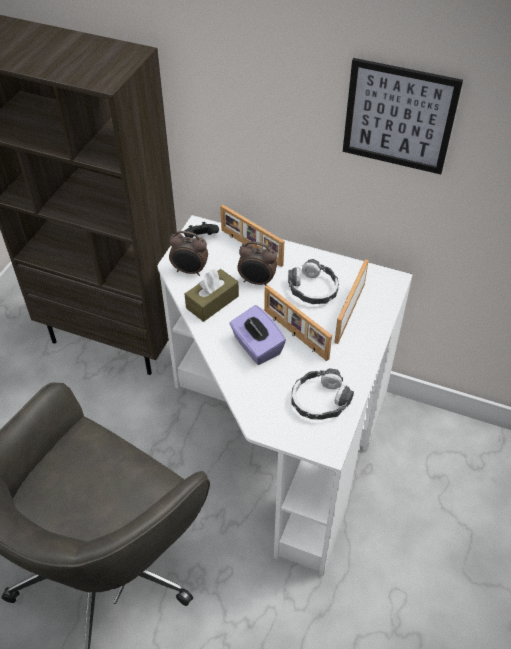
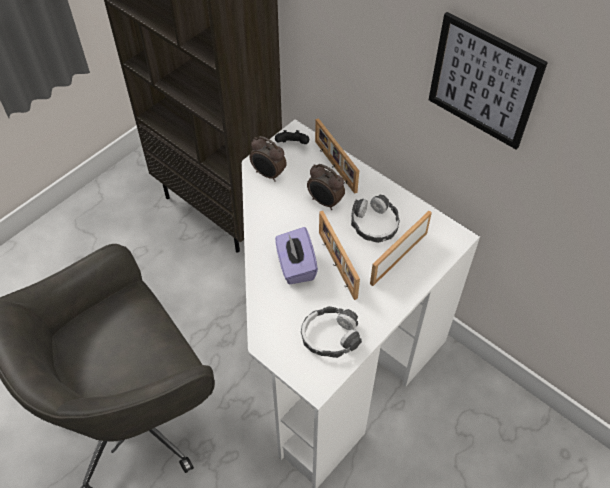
camera: 20 degrees right, 5 degrees up
(212, 302) = (275, 211): brown tissue box -> none

